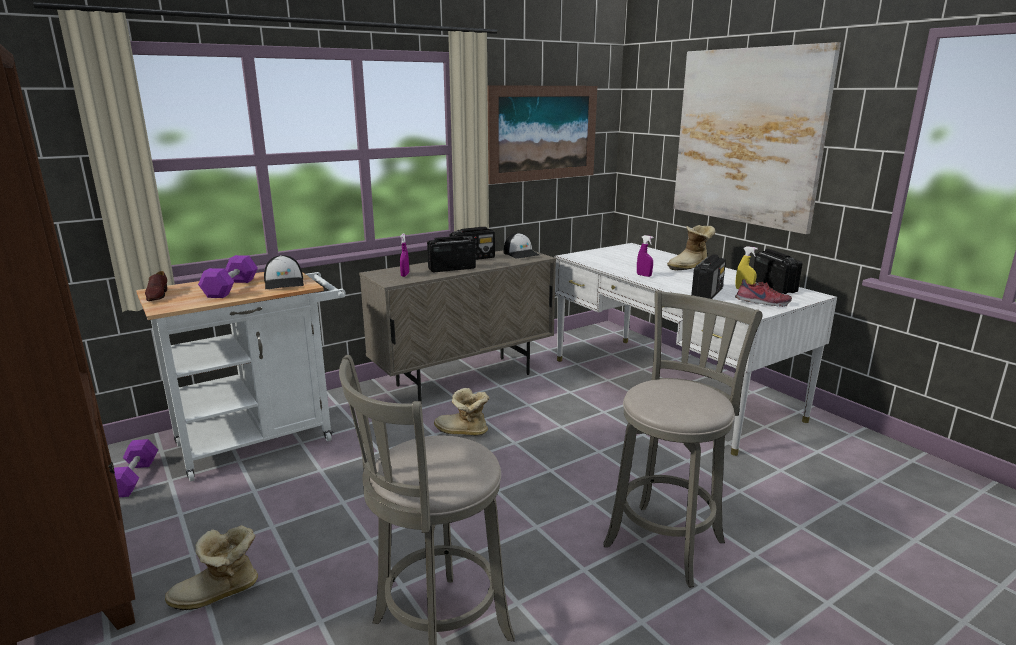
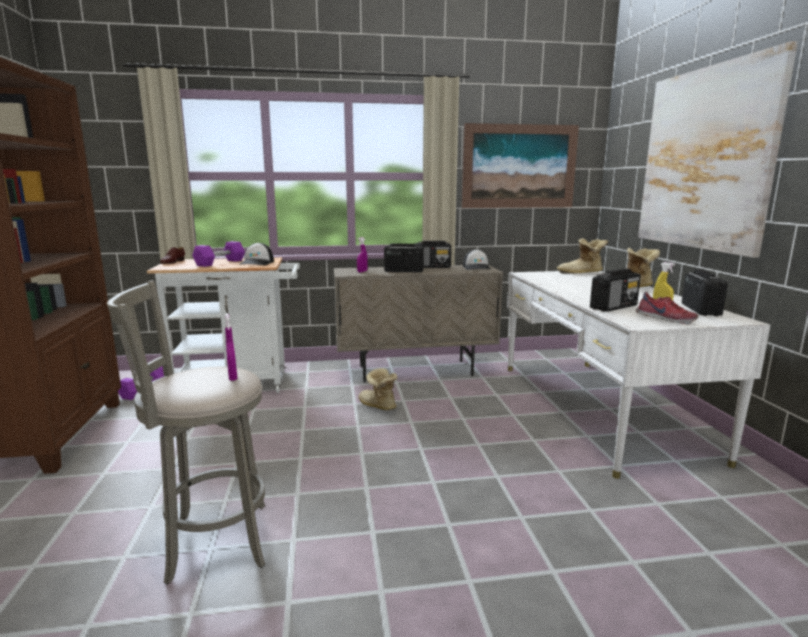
camera: 25 degrees right, 5 degrees down
(217, 595) = (113, 470): boot -> boot (581, 273)
(644, 275) = (569, 290): purple spray bottle -> purple spray bottle (232, 377)
(667, 540) = (472, 531): grey stool -> none

